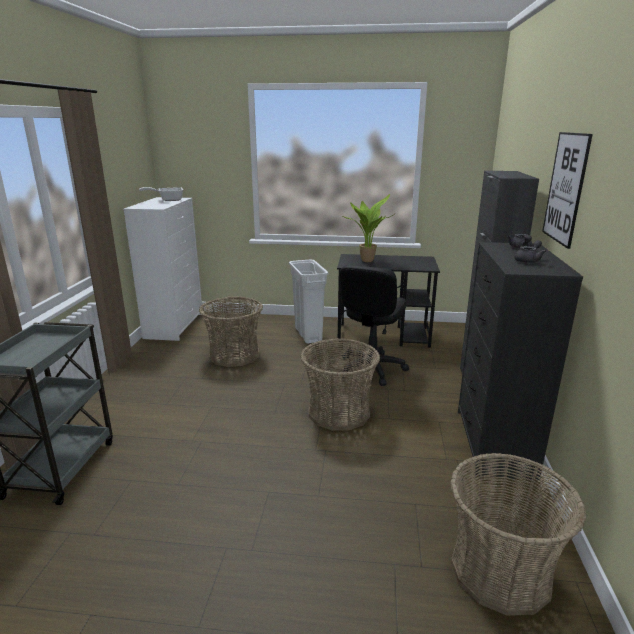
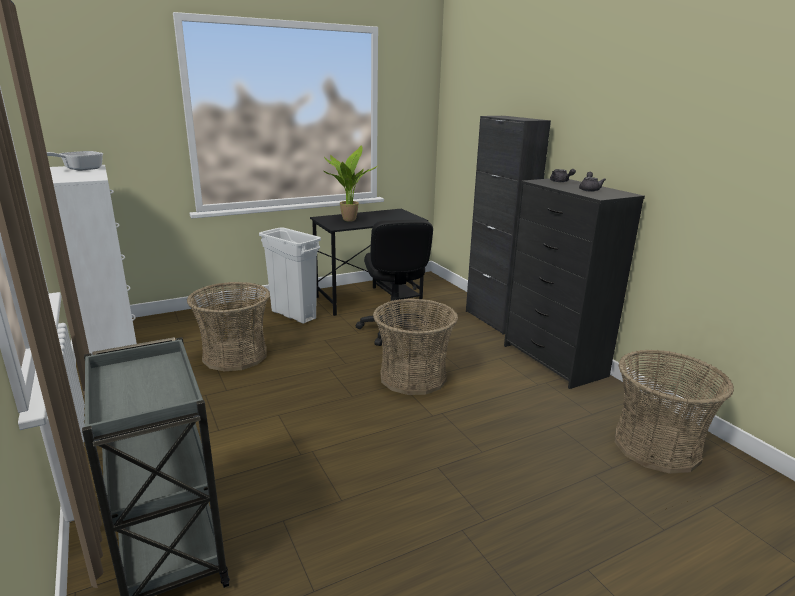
camera: 35 degrees left, 0 degrees up
(565, 188) = (593, 126): picture -> none

